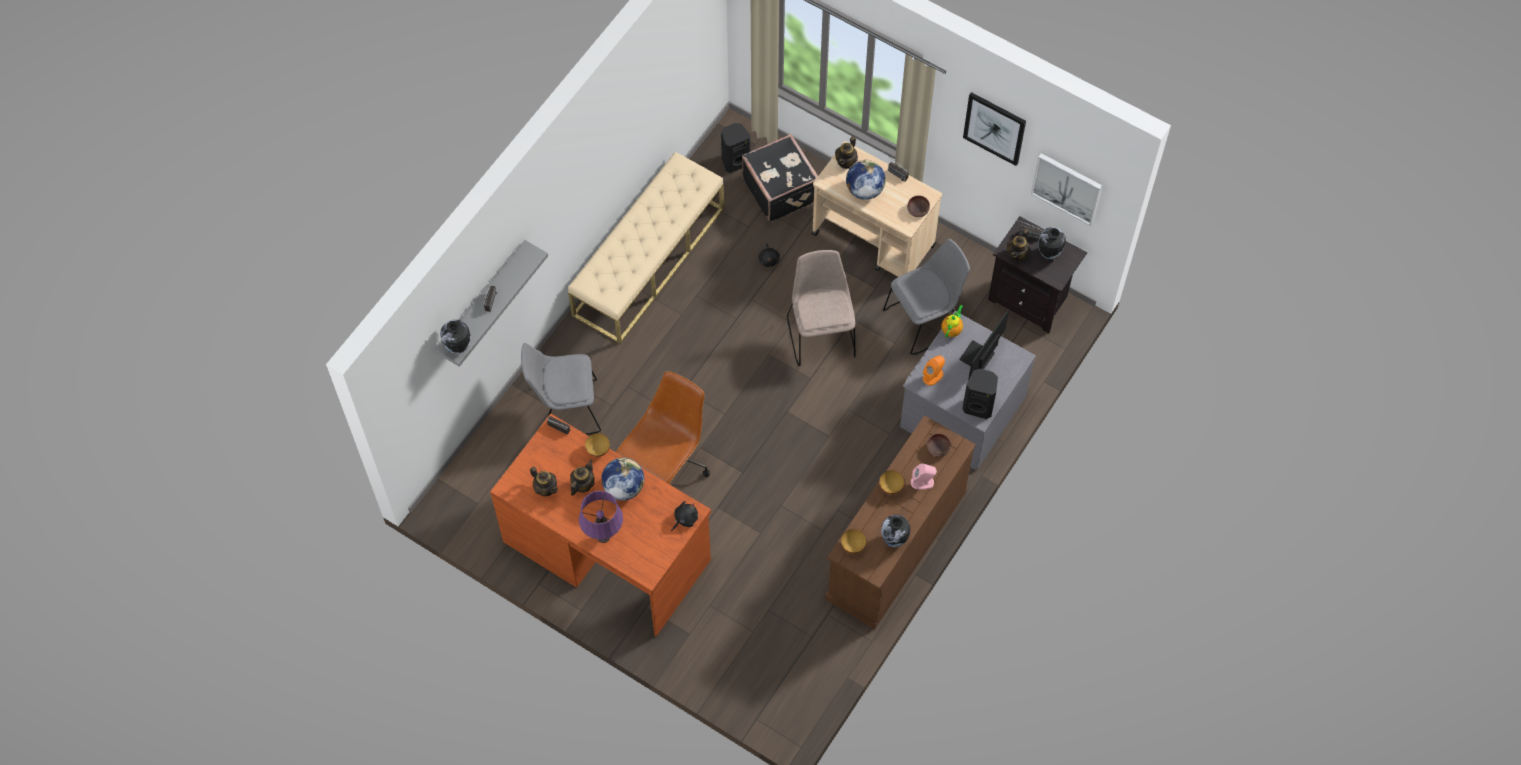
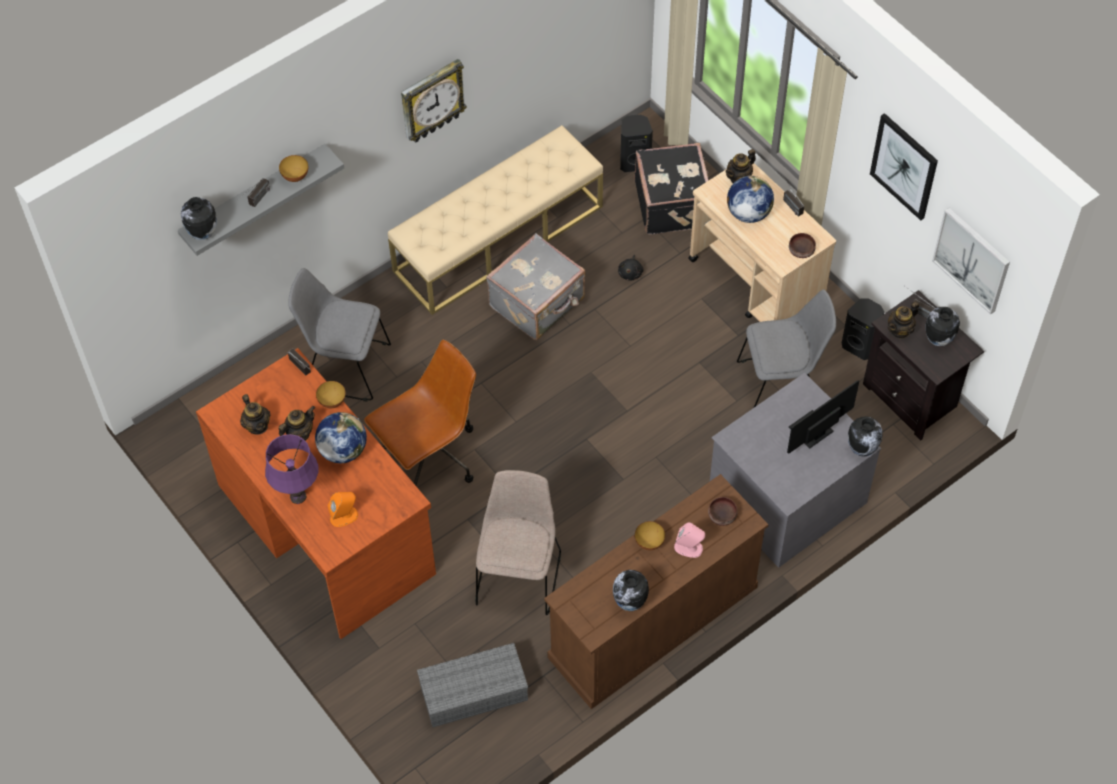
camera: 20 degrees right, 5 degrees down
(590, 174) = (431, 101): none -> wall clock
(685, 519) = (396, 505): black plush toy -> none
(703, 308) = (538, 303): none -> grey suitcase
(778, 643) = (475, 690): none -> grey storage box
(821, 334) = (657, 367): beige chair -> beige chair (518, 575)
(853, 546) = (579, 595): bowl -> bowl (295, 176)
(933, 376) = (751, 436): orange speaker -> orange speaker (344, 516)
(952, 329) = (793, 391): teapot -> none
(978, 406) = (792, 485): black speaker -> black speaker (860, 345)
(1021, 360) = (862, 449): none -> vase

